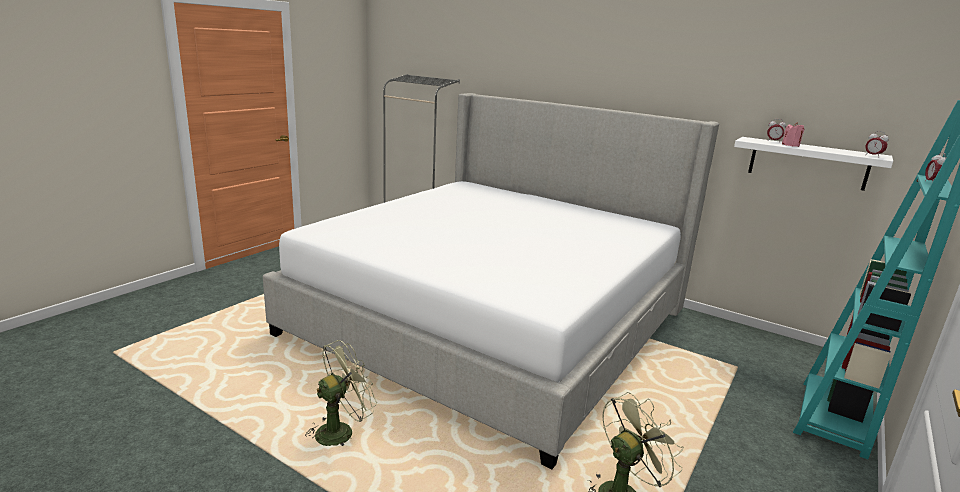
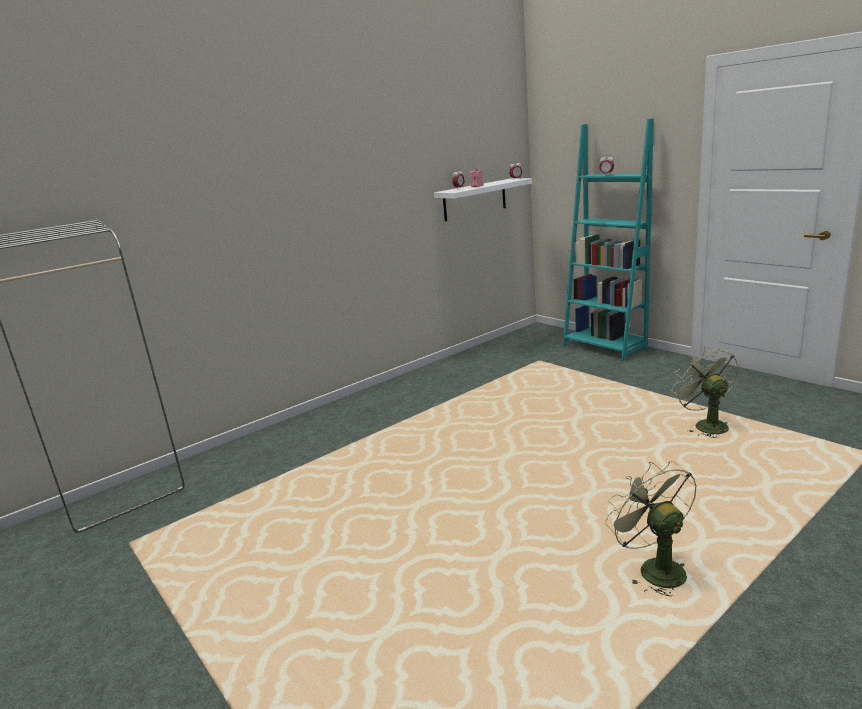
camera: 70 degrees left, 0 degrees up
(493, 321) = (424, 455): bed -> none

